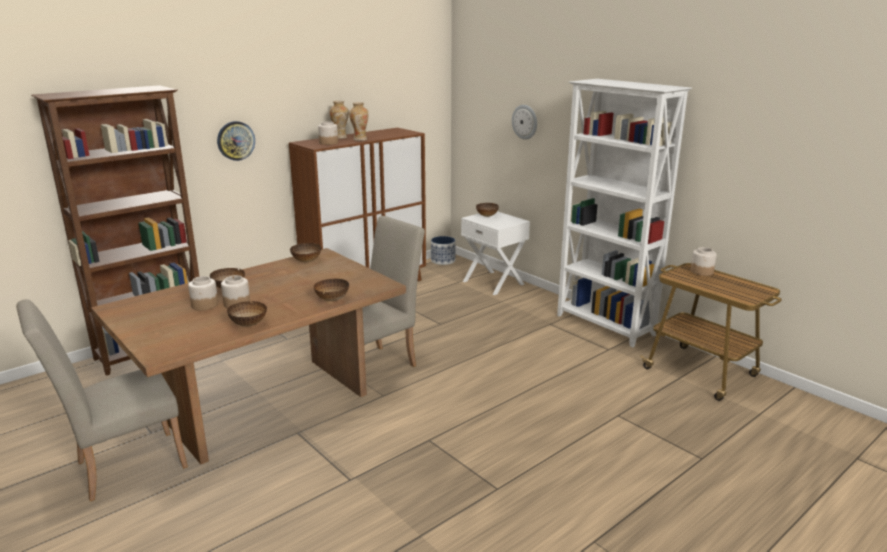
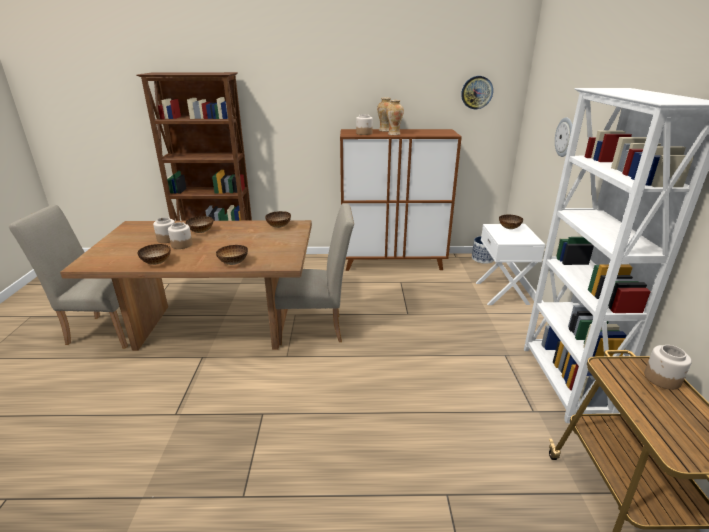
camera: 40 degrees right, 5 degrees up
(235, 140) = (297, 122): wall clock -> wall clock (476, 92)

